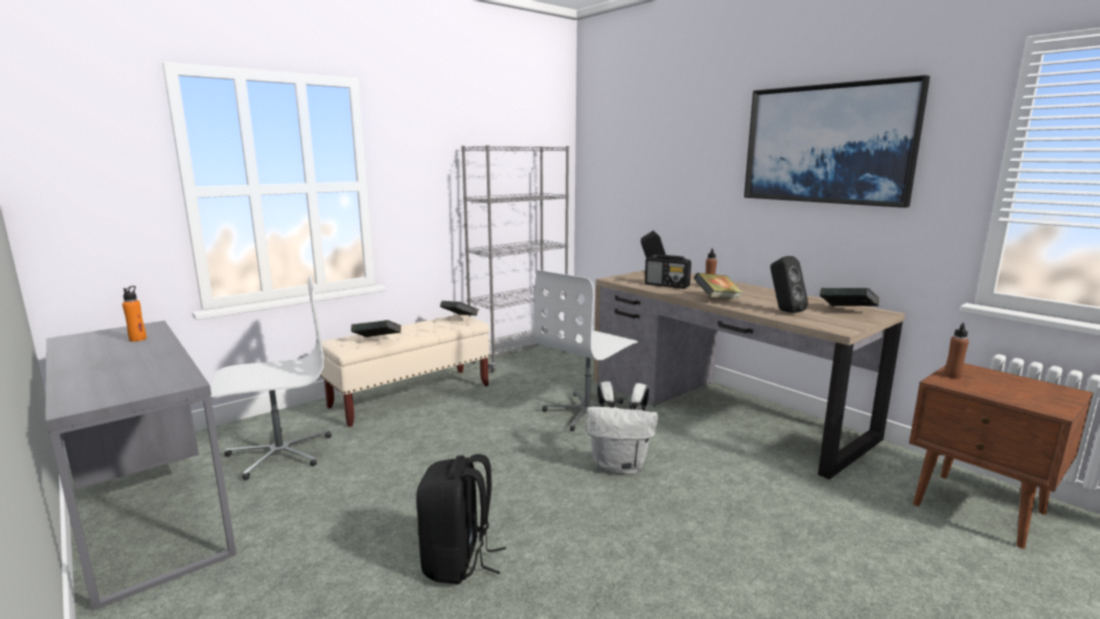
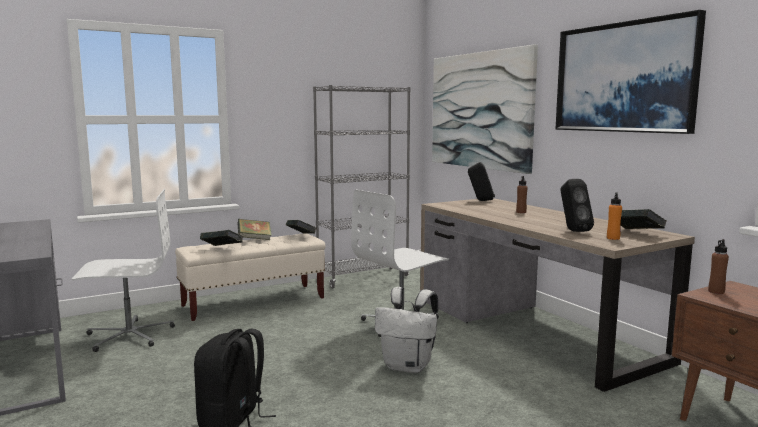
camera: 10 degrees right, 5 degrees down
(138, 339) = (22, 229): orange bottle -> orange bottle (613, 238)
(646, 173) = (480, 110): none -> picture
(667, 285) = (482, 210): radio -> none
(717, 299) = (517, 221): book -> book (254, 239)

